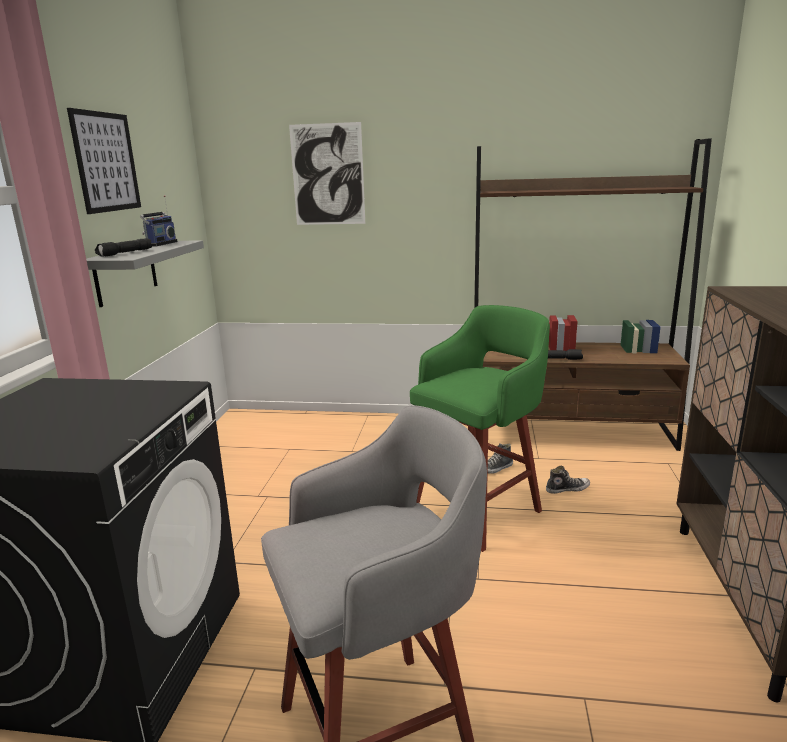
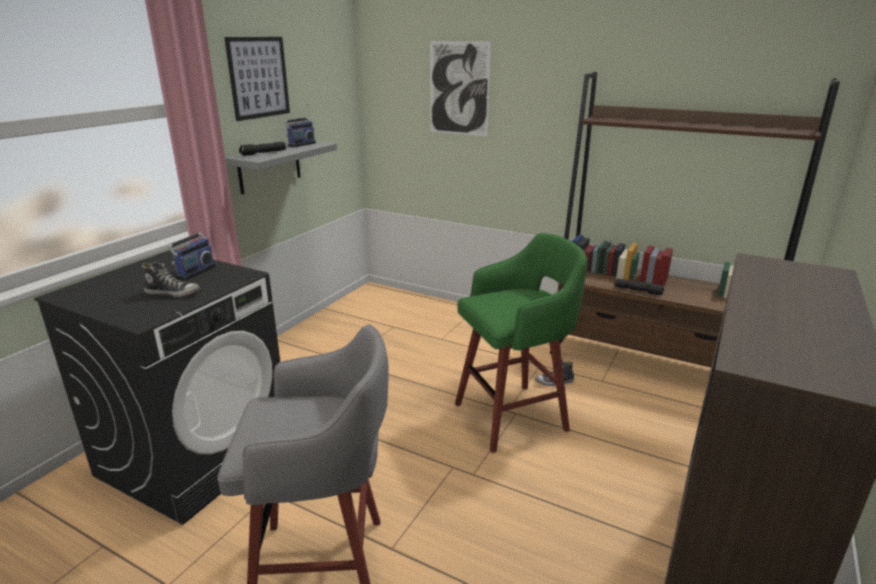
camera: 20 degrees right, 5 degrees up
(106, 395) = (194, 272): none -> radio
(567, 489) = (608, 416): shoe -> shoe (173, 293)

